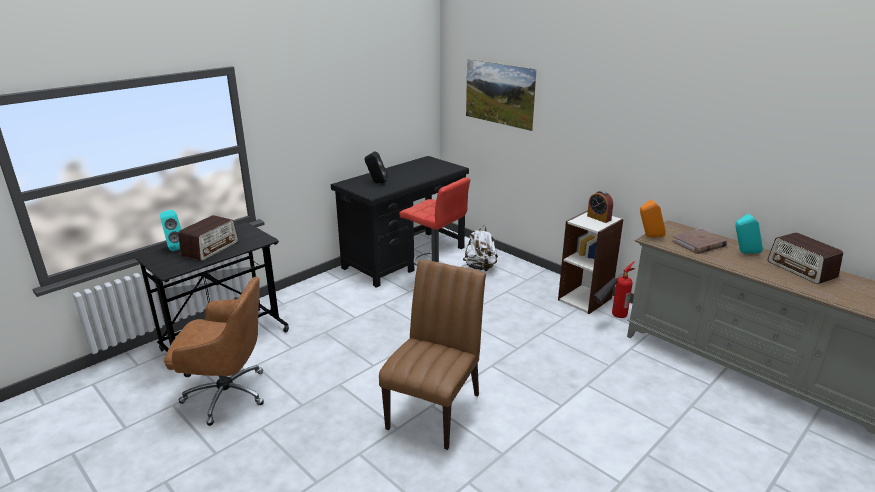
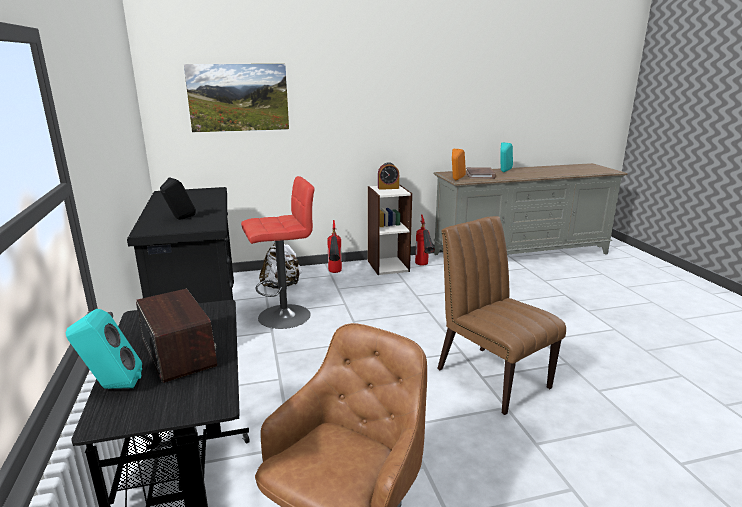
camera: 60 degrees left, 5 degrees down
(529, 281) = (335, 275): none -> fire extinguisher
(801, 270) = (536, 170): radio -> none

